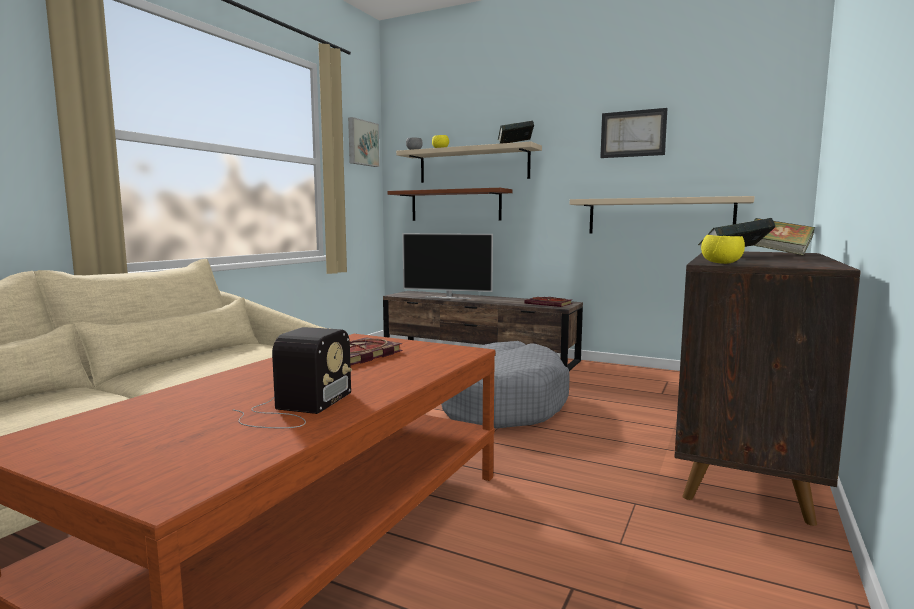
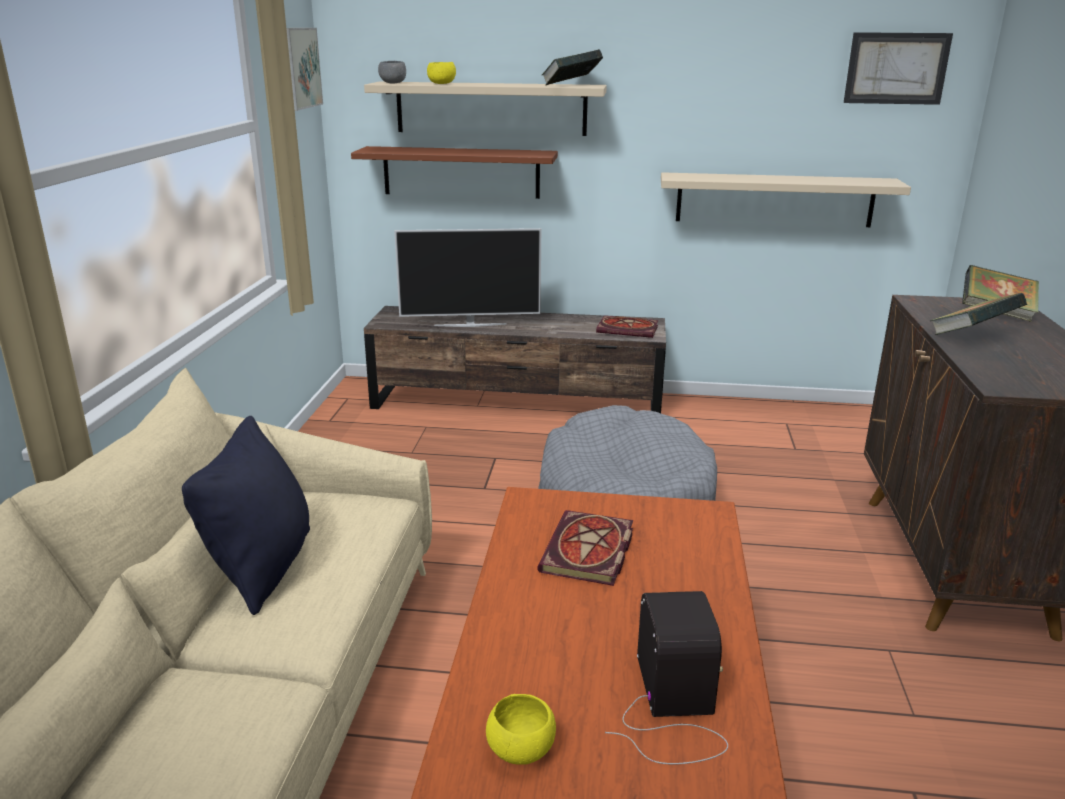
camera: 20 degrees left, 15 degrees up
(188, 361) = (263, 568): none -> black pillow
(633, 133) = (745, 78): picture -> picture (896, 68)
(721, 263) = (1014, 387): yellow bowl -> yellow bowl (521, 750)

